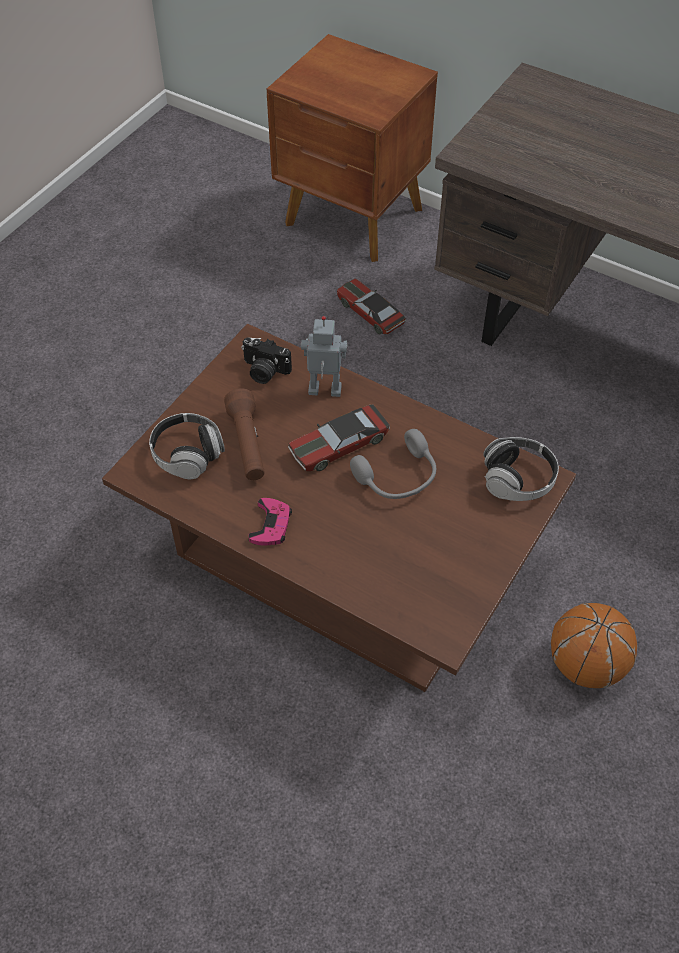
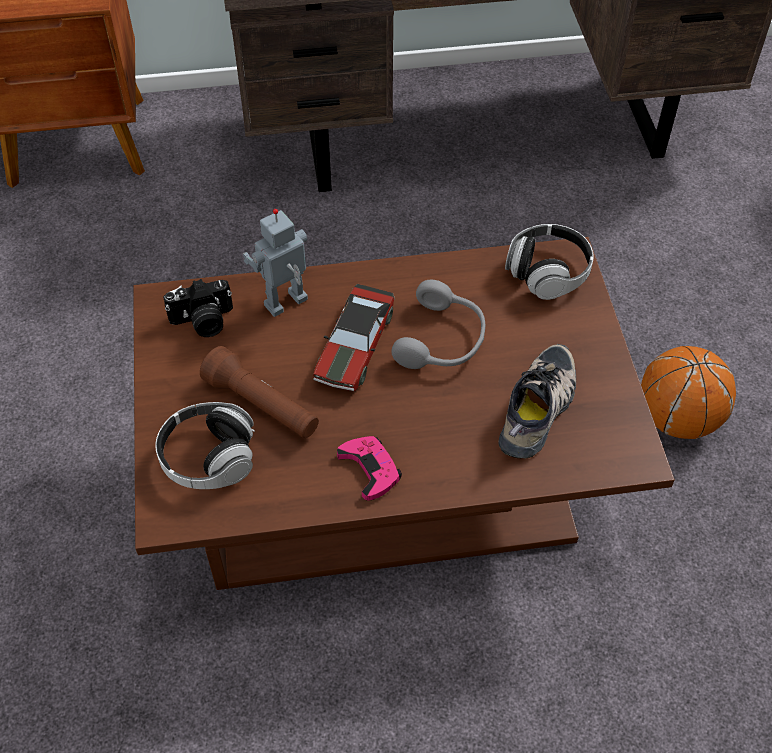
camera: 40 degrees left, 0 degrees up
(370, 312) = (185, 225): toy car -> none
(414, 563) = (539, 409): none -> shoe

